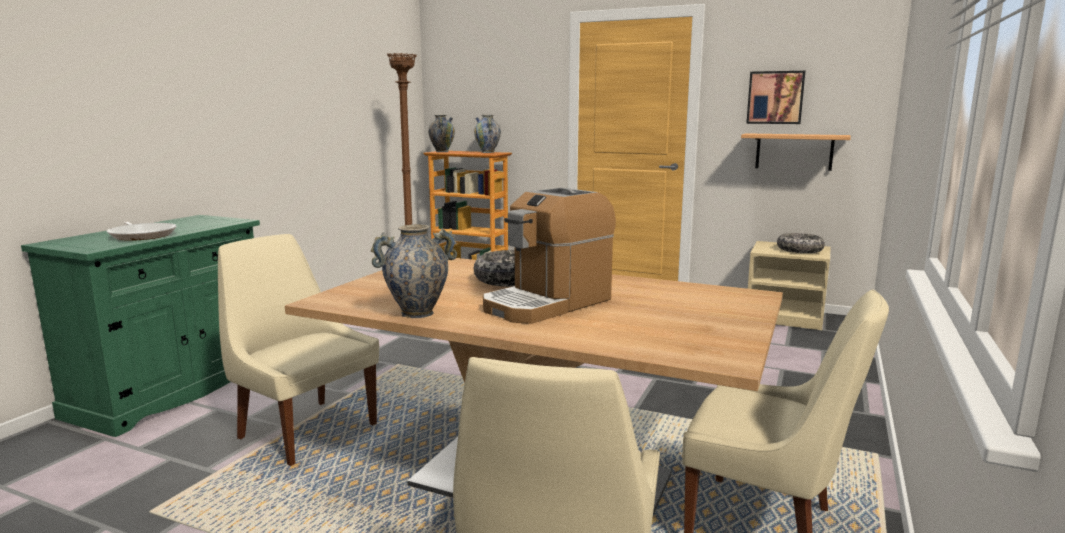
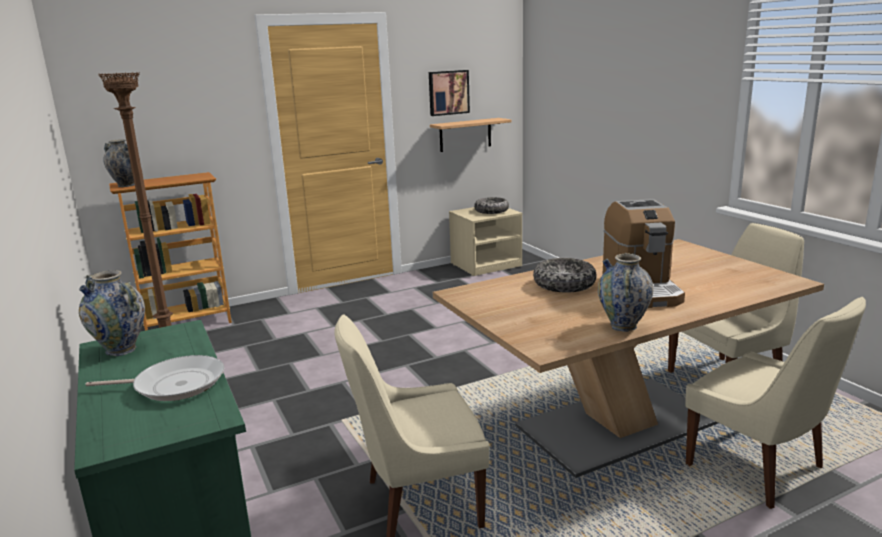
camera: 50 degrees left, 5 degrees up
(487, 152) = (185, 176): vase -> vase (121, 350)

